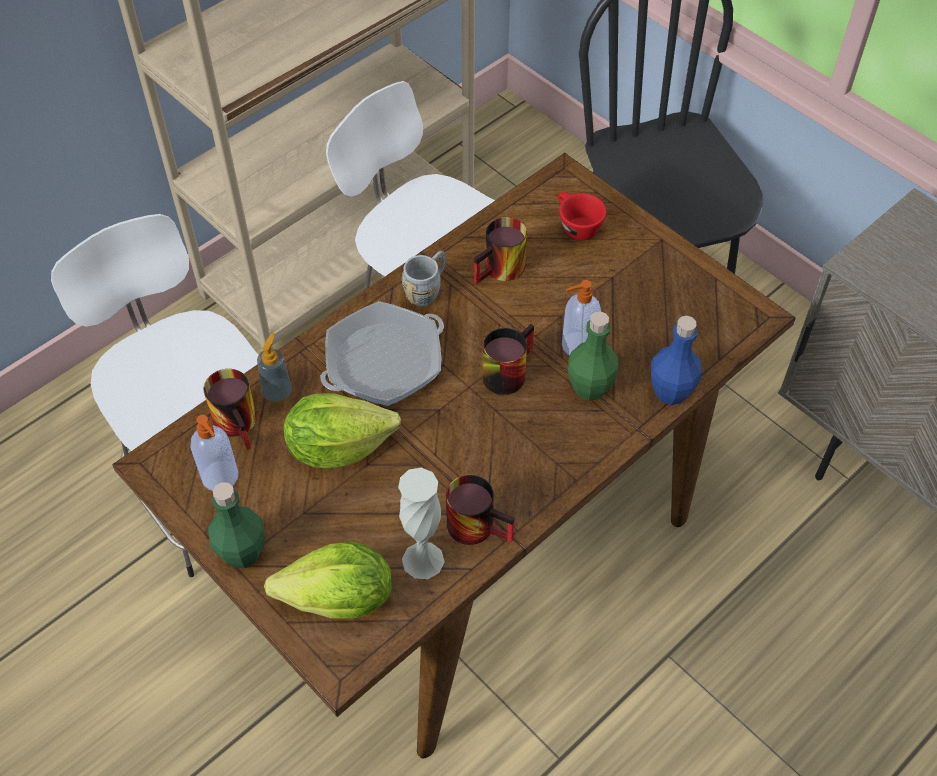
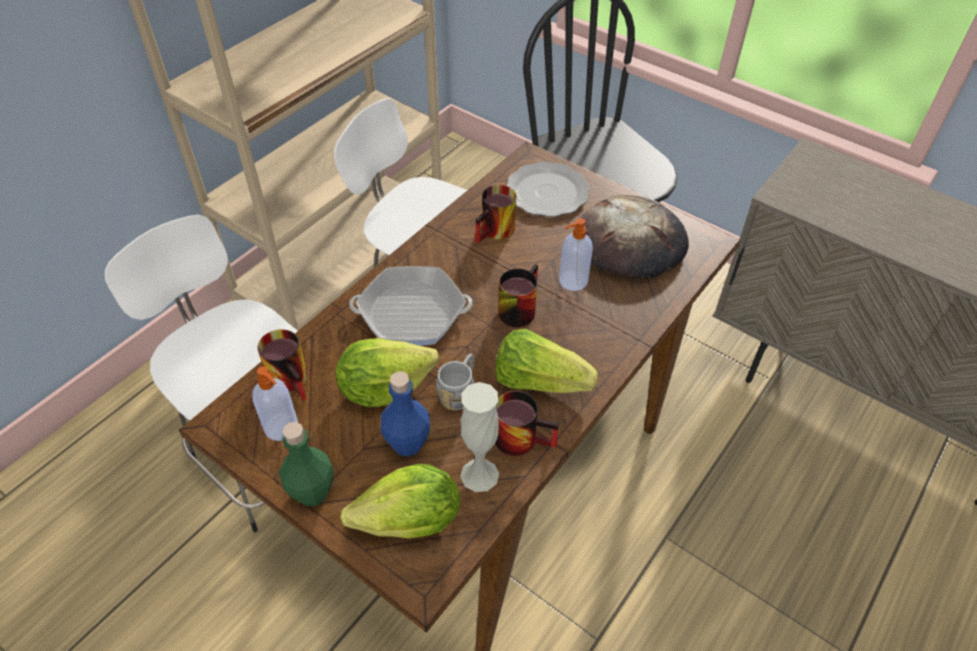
camera: 10 degrees left, 5 degrees down
(277, 393) = (323, 349): soap dispenser -> none
(384, 362) = (412, 313): frying pan -> frying pan turned 135 degrees counterclockwise
(427, 289) = (437, 252): grey mug -> grey mug (460, 392)
(511, 462) = (538, 381): none -> lettuce
(575, 226) = (548, 192): red cup -> plate
(589, 388) = (590, 313): green bottle -> none
(659, 306) = (631, 243): none -> bread
(670, 392) = (658, 308): blue bottle -> blue bottle (407, 443)

